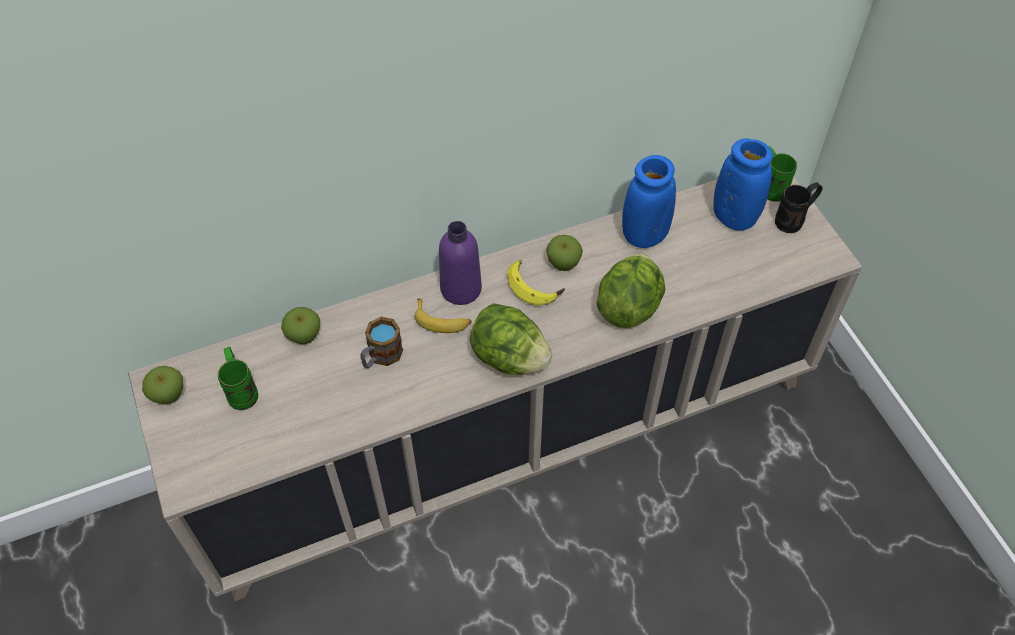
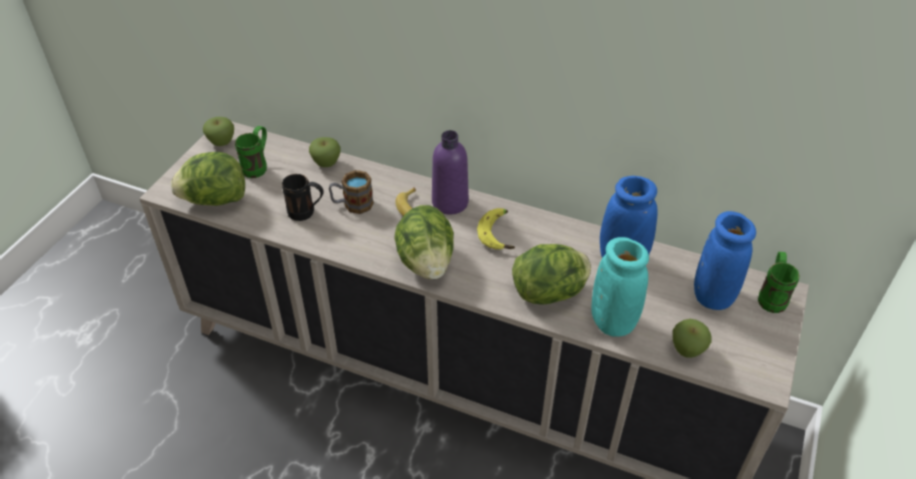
camera: 45 degrees right, 10 degrees down
(246, 456) = (215, 200): none -> lettuce
(563, 264) = (537, 235): apple -> apple (687, 350)
(696, 293) = (612, 321): none -> turquoise vase
(794, 220) = (764, 333): black mug -> black mug (307, 213)

